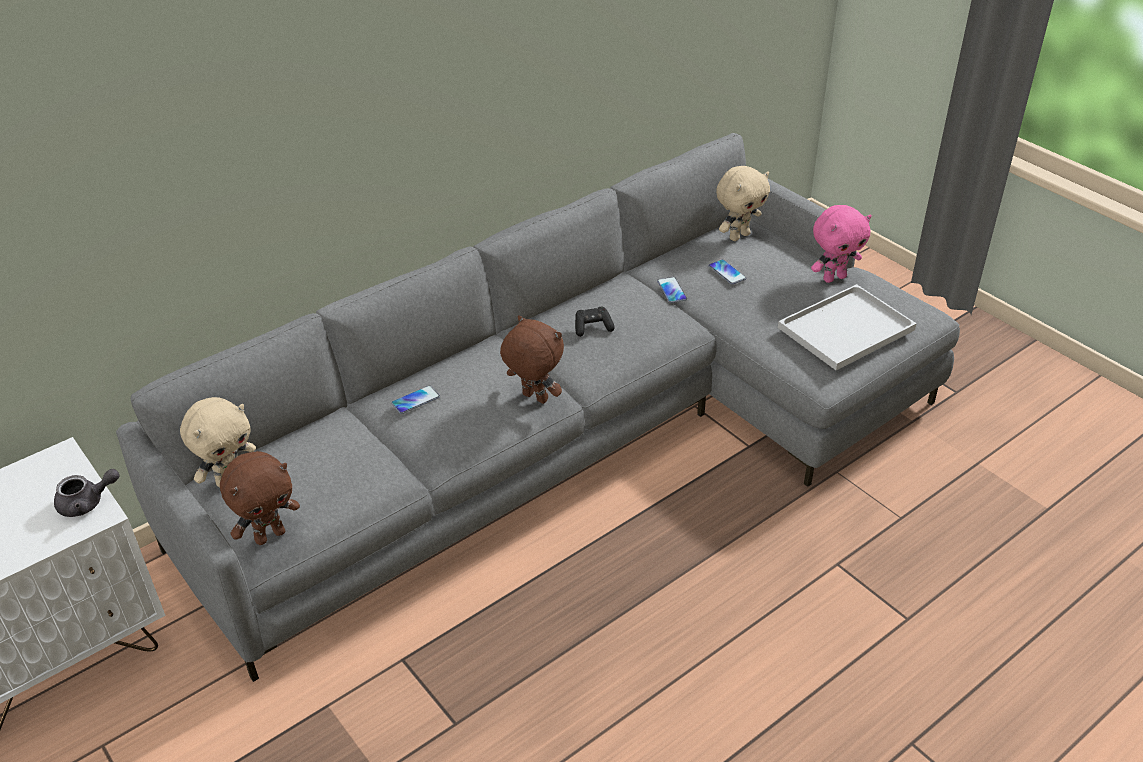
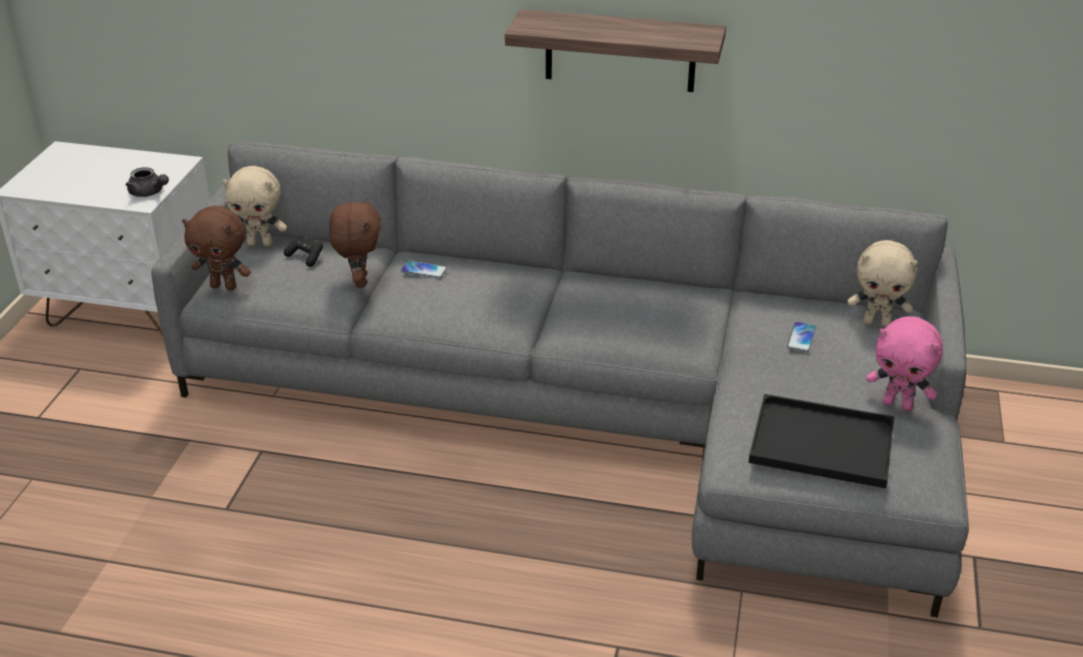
camera: 50 degrees right, 5 degrees down
(477, 109) = (620, 51): none -> shelf
(533, 398) = (497, 321): brown plush toy -> brown plush toy (359, 281)
(593, 327) = (618, 305): black game controller -> black game controller (306, 257)
(672, 290) = (733, 322): phone -> none
(846, 327) = (825, 442): white tray -> black tray

